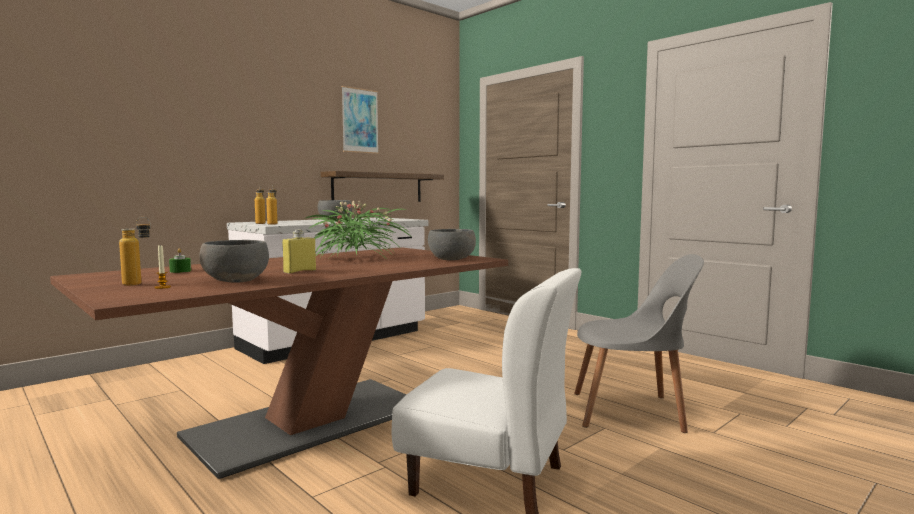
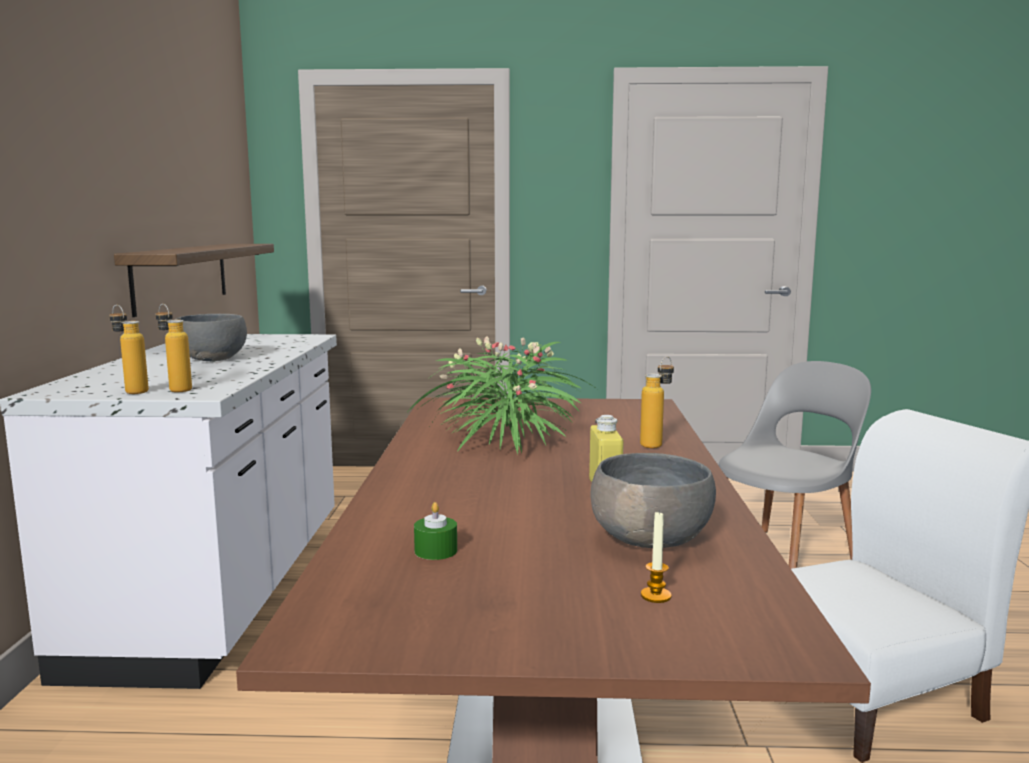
camera: 45 degrees left, 5 degrees up
(139, 284) = (581, 607): bottle -> bottle (656, 444)
(360, 120) = (152, 141): picture -> none
(452, 259) = (621, 411): grey bowl -> none

